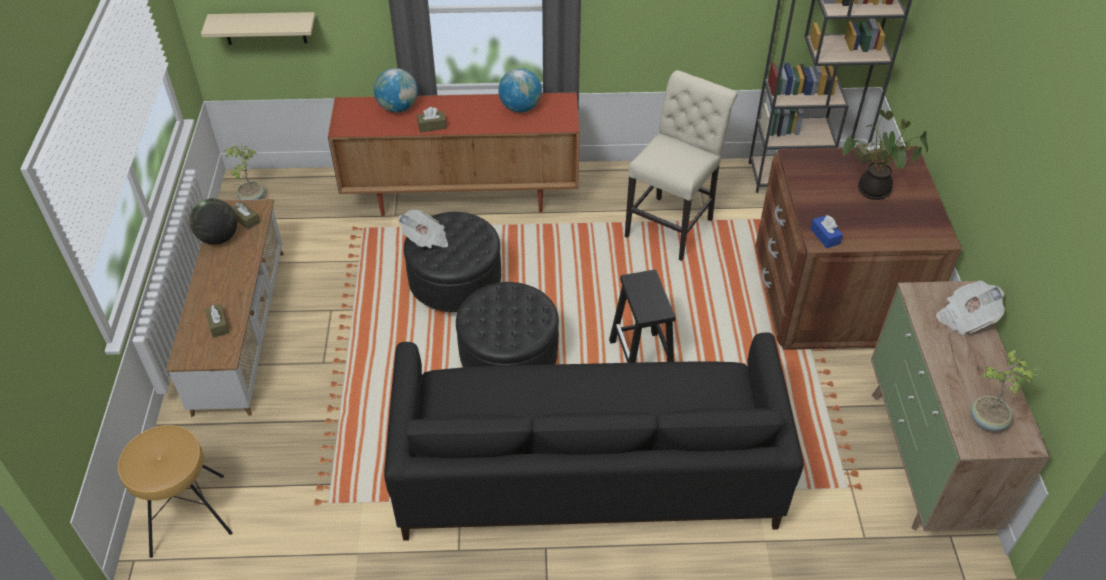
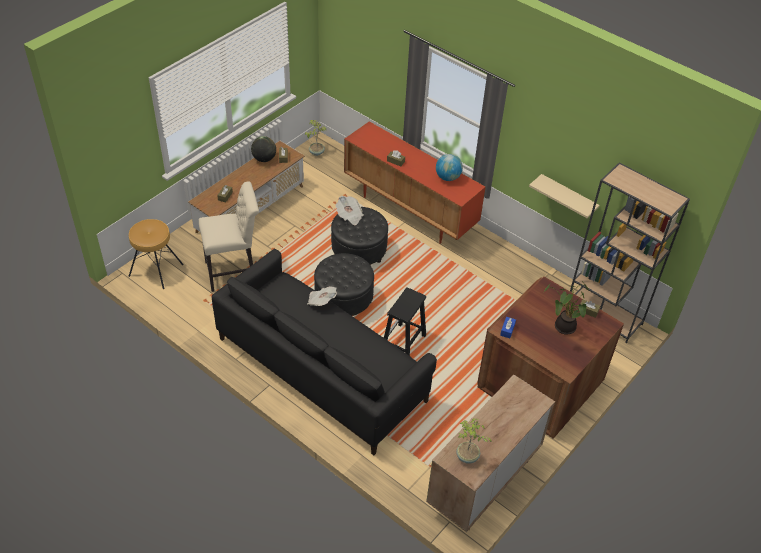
camera: 40 degrees right, 0 degrees up
(264, 28) = (353, 68): beige shelf -> beige shelf (568, 197)
(398, 108) = (391, 143): globe -> none
(672, 225) = (498, 293): beige stool -> beige stool (234, 272)
(965, 318) = (523, 412): newspaper -> newspaper (321, 301)

